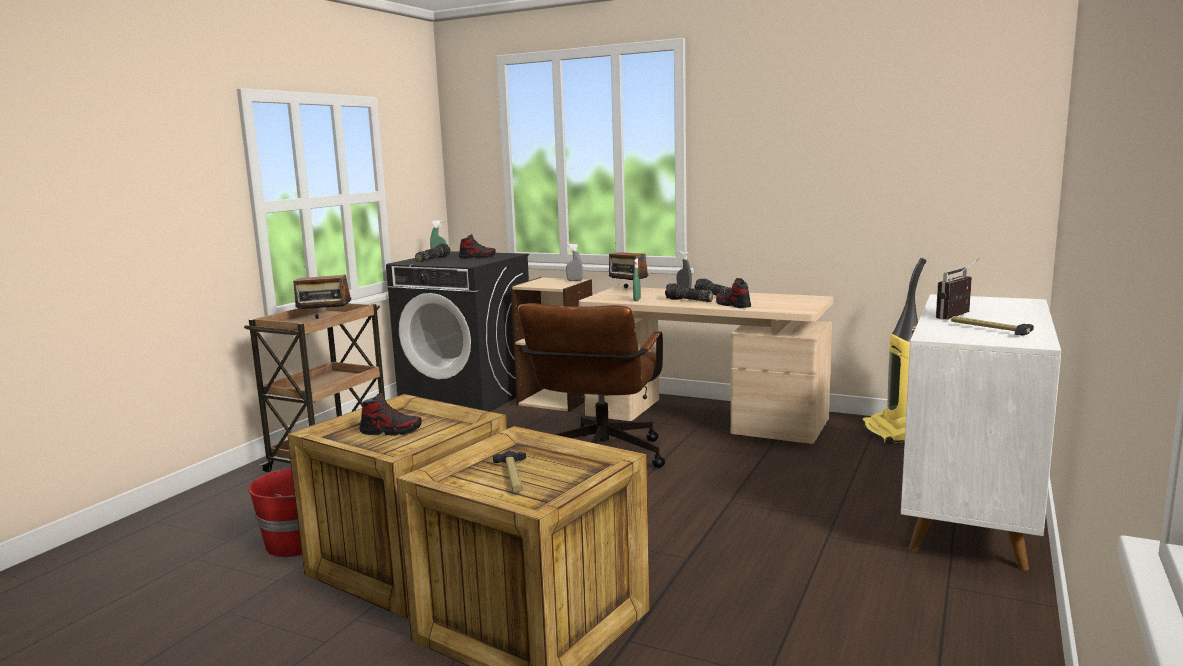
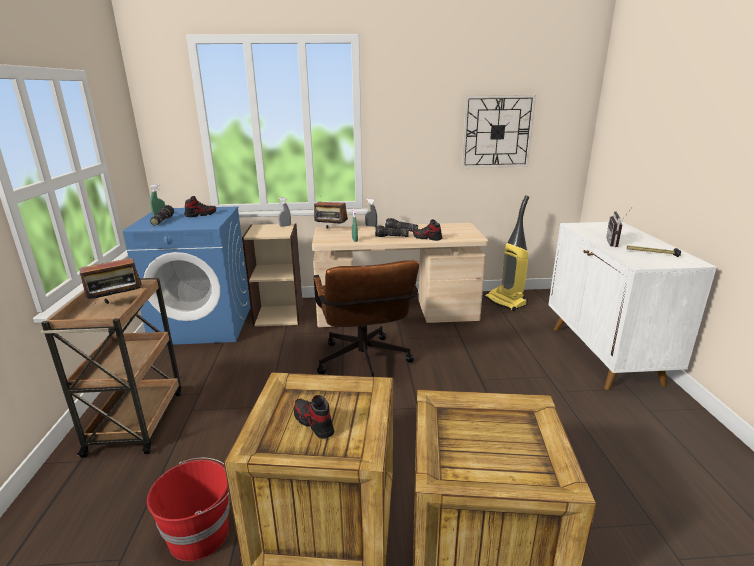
camera: 30 degrees left, 10 degrees up
(391, 431) = (313, 423): shoe -> shoe turned 105 degrees counterclockwise
(468, 395) = (204, 325): black washing machine -> blue washing machine
(513, 477) = (491, 451): hammer -> none
(884, 161) = (497, 132): none -> wall clock

